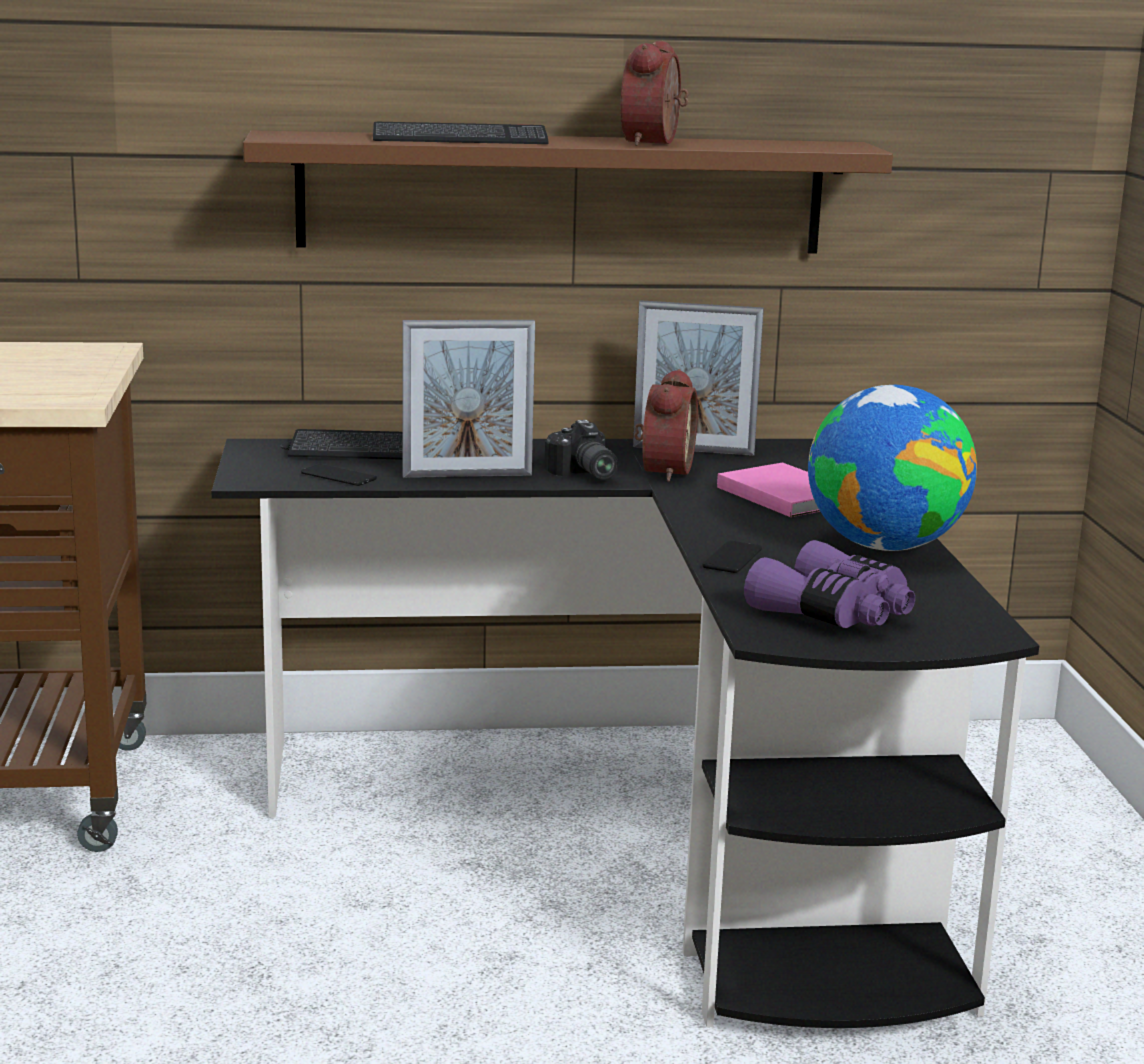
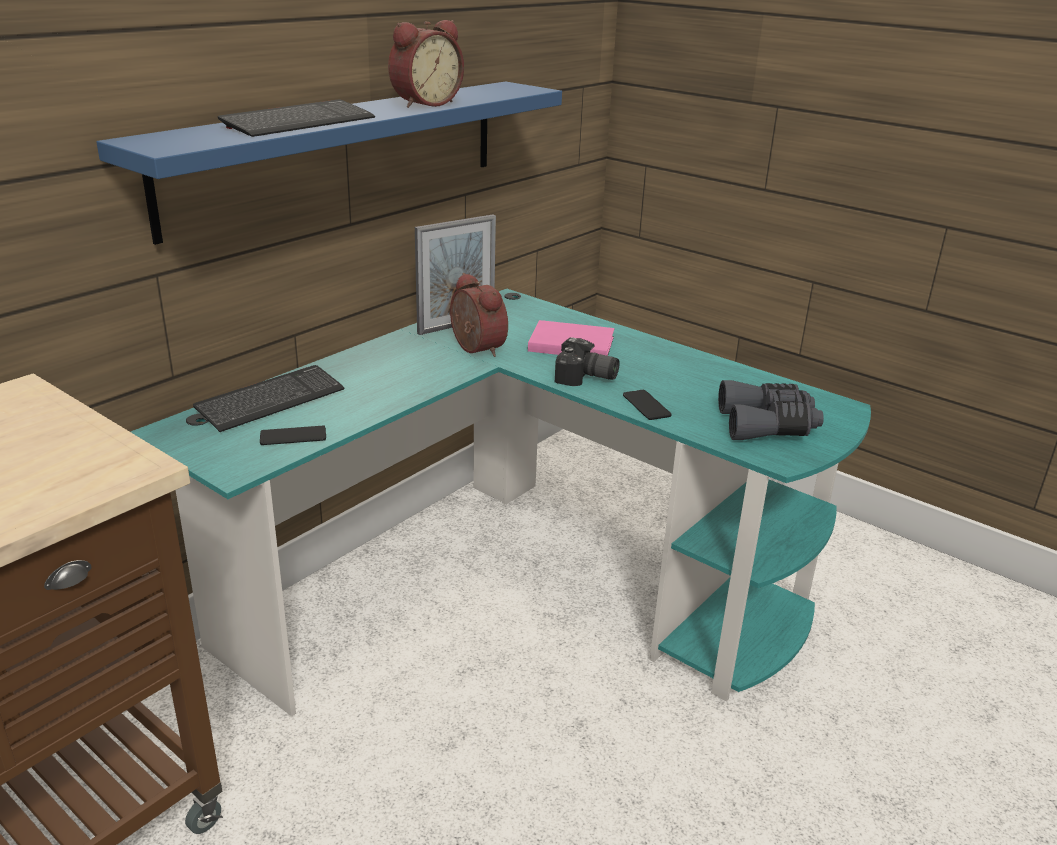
camera: 45 degrees left, 10 degrees up
(467, 475) = (375, 399): picture frame -> none
(562, 193) = (341, 153): brown shelf -> blue shelf
(583, 474) = (439, 370): camera -> camera (586, 379)
(648, 829) = (519, 586): black desk -> turquoise desk
(655, 143) = (424, 103): alarm clock -> alarm clock turned 105 degrees counterclockwise
(834, 613) = (767, 425): purple binoculars -> grey binoculars
(884, 546) = (685, 363): globe -> none

